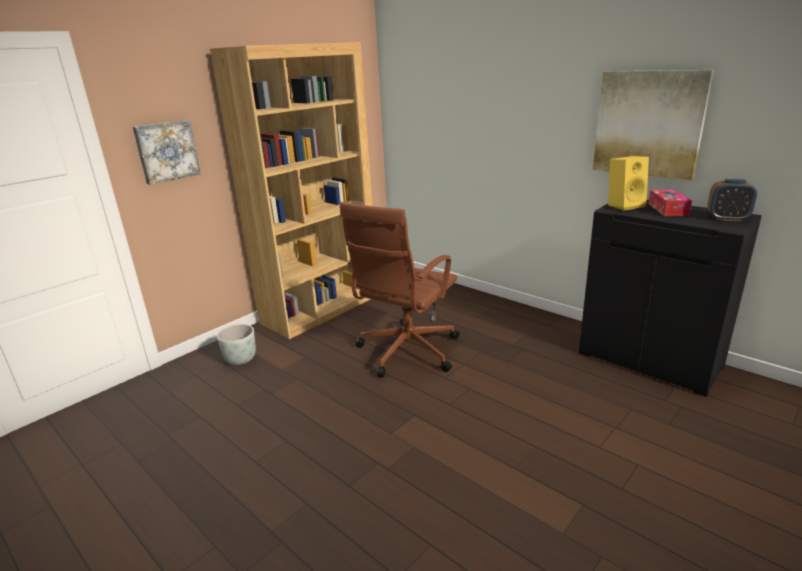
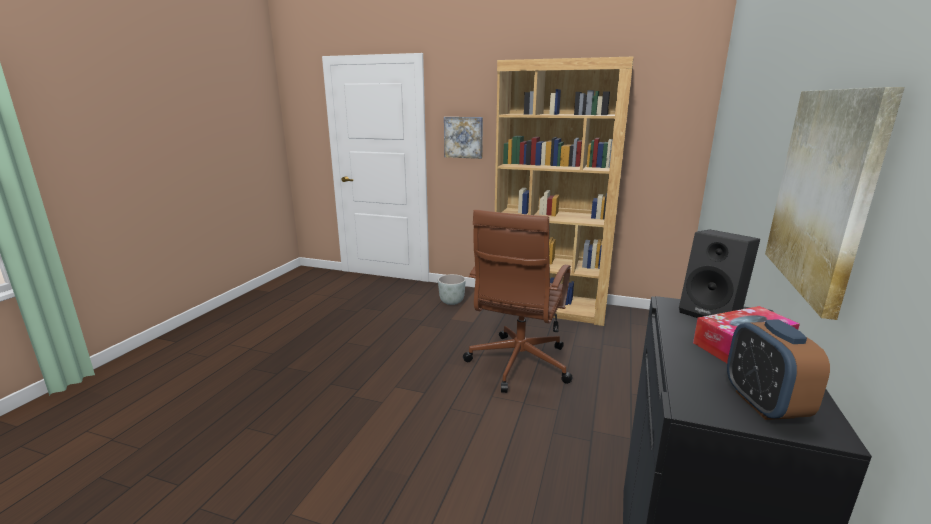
camera: 65 degrees right, 5 degrees down
(406, 352) = (517, 365): brown office chair -> brown office chair turned 75 degrees counterclockwise
(625, 205) = (713, 313): yellow speaker -> black speaker

